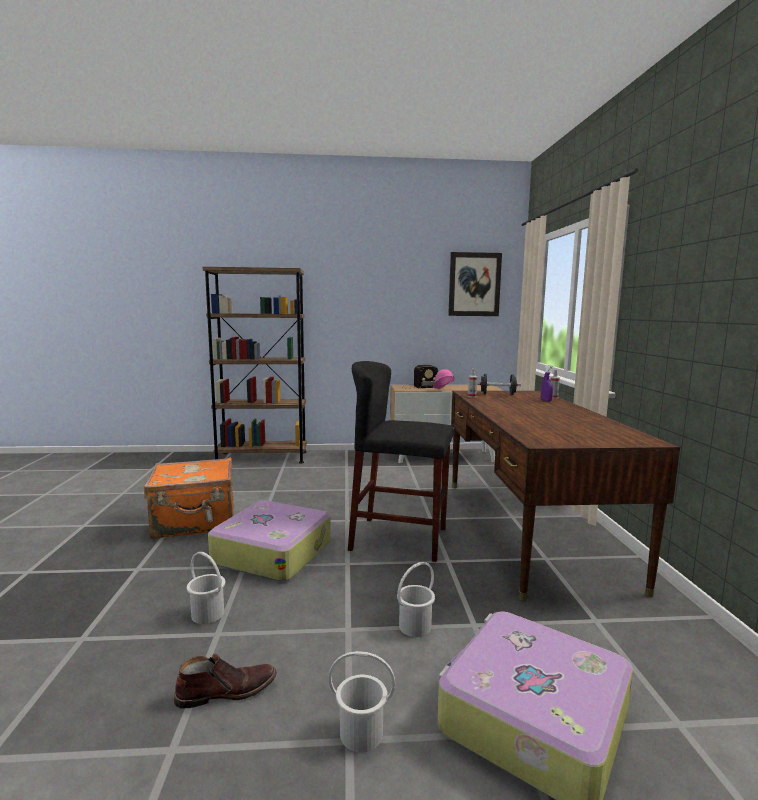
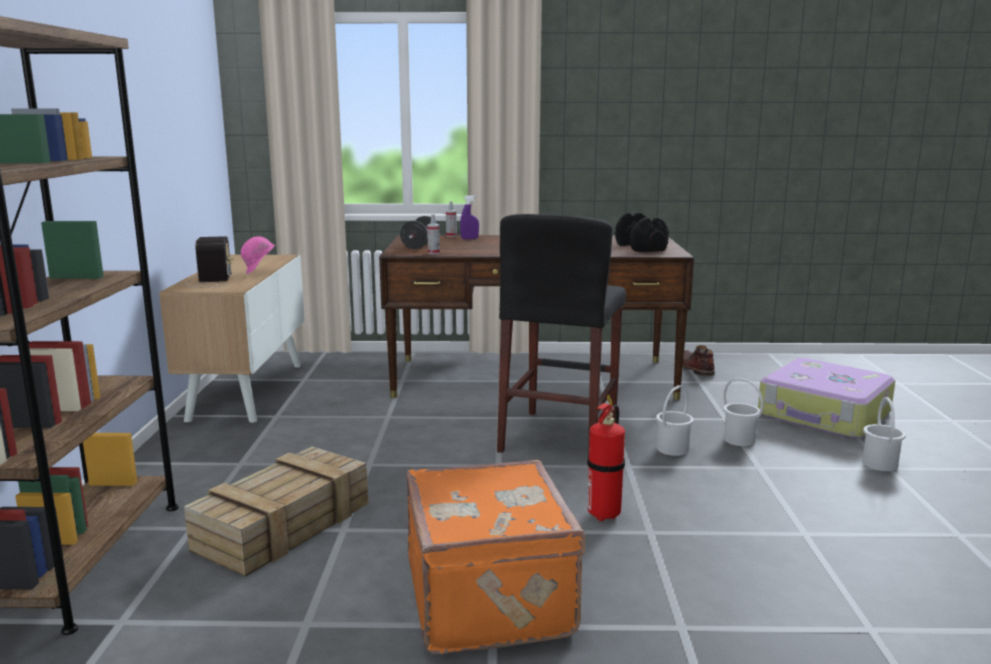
camera: 85 degrees left, 5 degrees up
(208, 613) = (771, 544): white bucket -> white bucket (672, 449)
(227, 691) = (880, 518): brown boot -> brown boot (695, 368)
(273, 552) = (605, 514): suitcase -> fire extinguisher
(281, 480) = (285, 524): none -> crate
(474, 284) = (192, 83): picture -> none
(564, 435) = (640, 247): none -> black dumbbell

